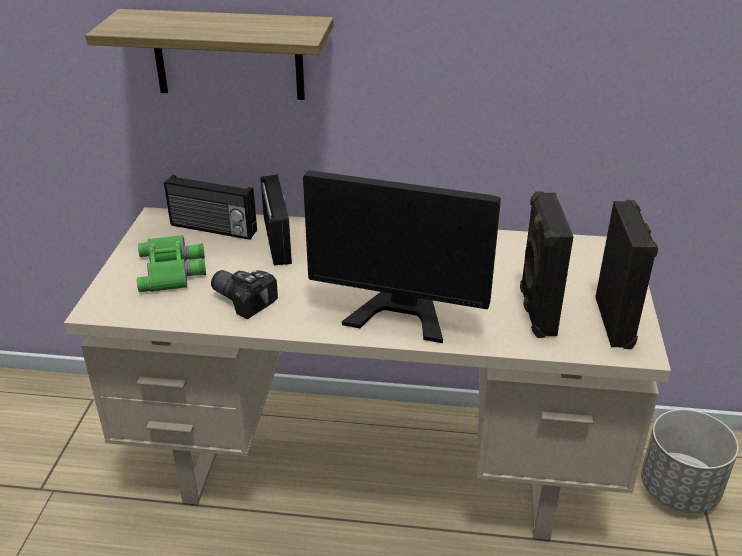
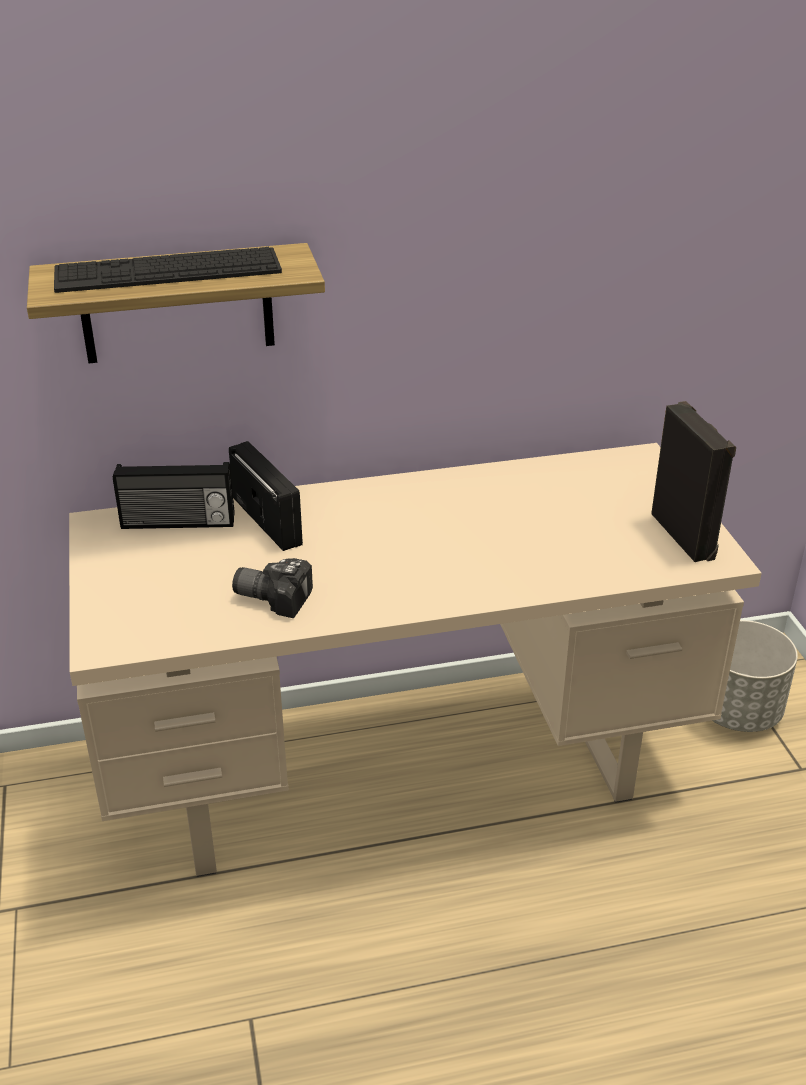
camera: 20 degrees left, 0 degrees up
(173, 270) = (163, 581): green binoculars -> none
(208, 23) = (168, 270): none -> keyboard
(408, 298) = (458, 556): monitor -> none
(535, 312) = (600, 542): black speaker -> none

